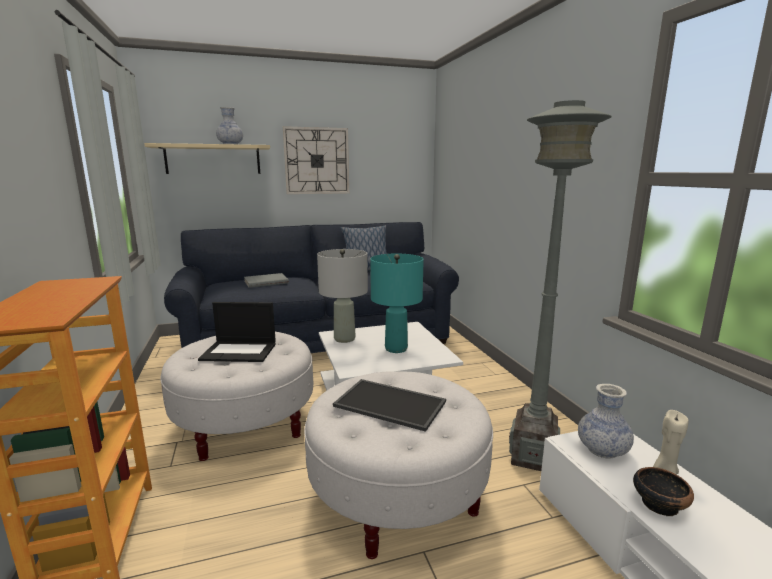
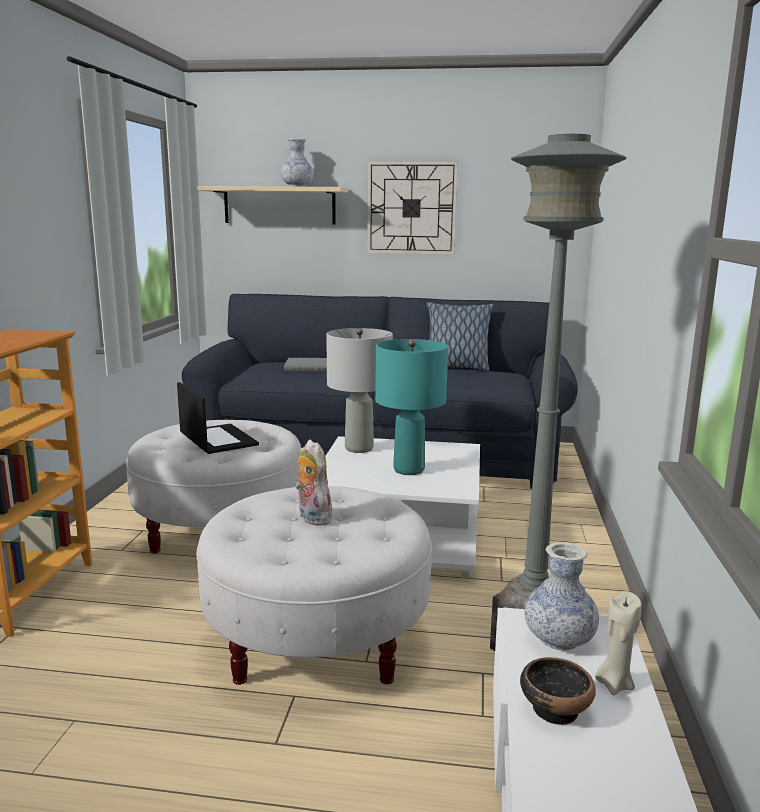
camera: 25 degrees right, 0 degrees up
(240, 351) = (217, 439): laptop -> laptop turned 150 degrees counterclockwise
(391, 403) = (311, 518): tray -> plush toy

